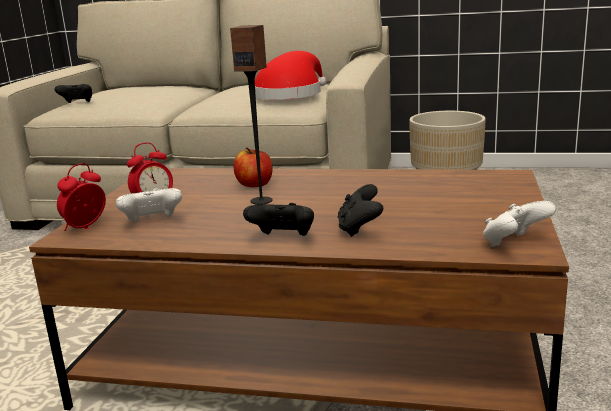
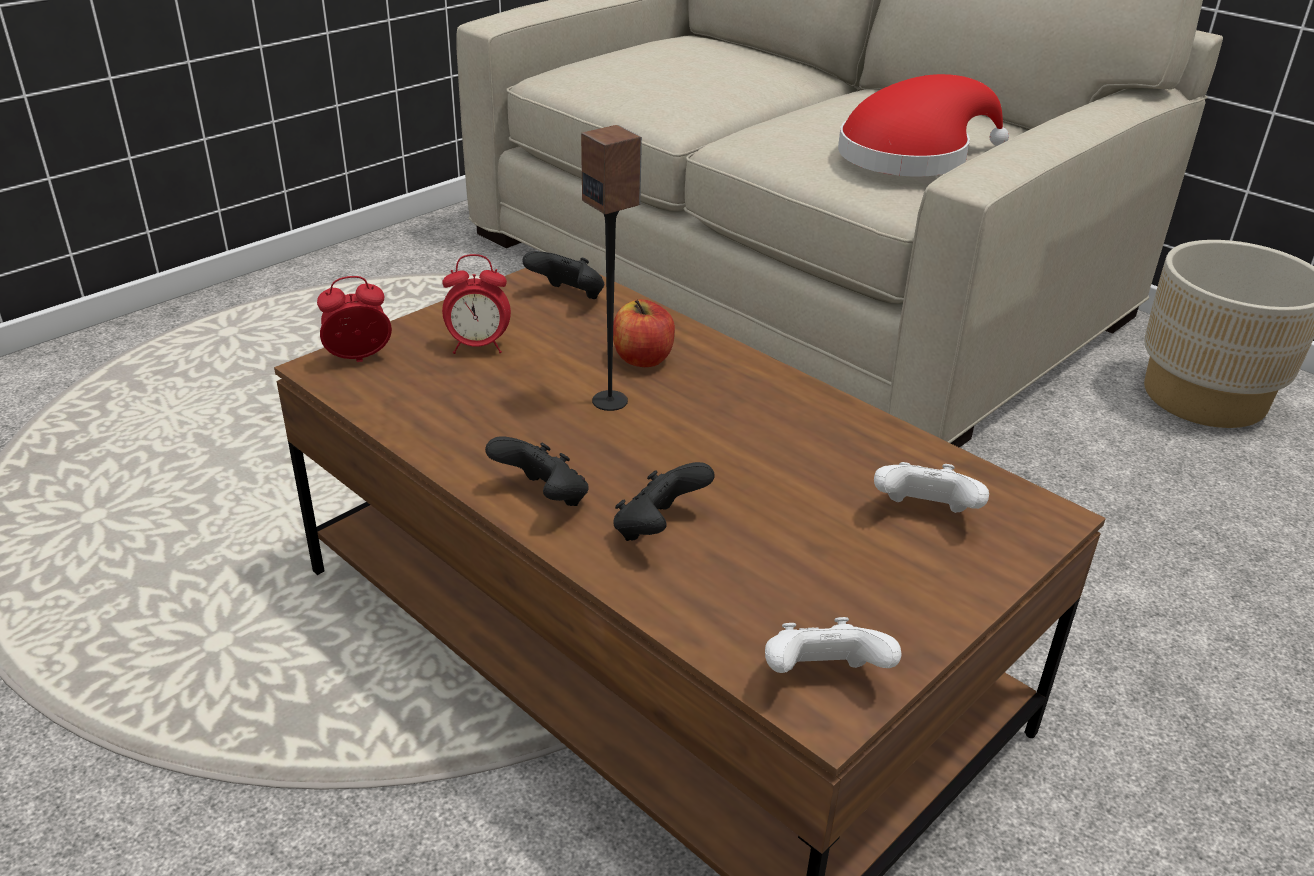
camera: 30 degrees right, 15 degrees up
(77, 103) = (594, 68): black game controller -> black game controller (568, 297)
(152, 222) = (438, 384): white game controller -> white game controller (924, 515)

